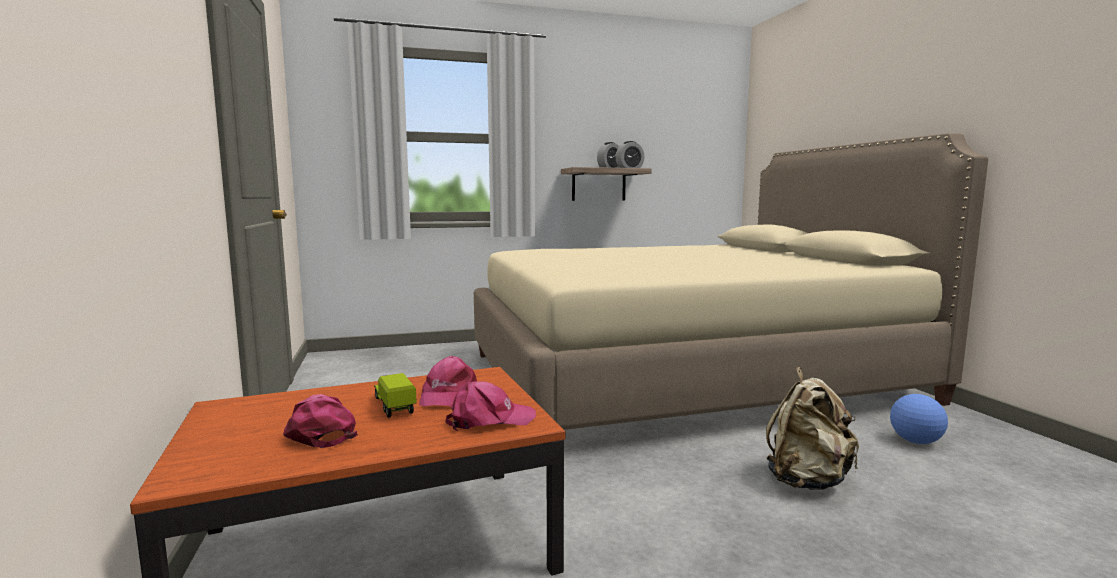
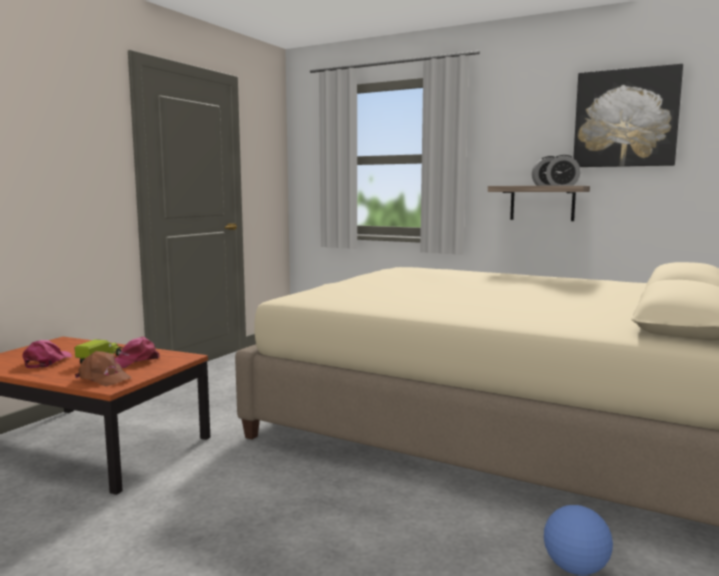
camera: 45 degrees right, 0 degrees up
(489, 419) = (104, 378): pink cap -> brown cap
(659, 114) = (625, 118): none -> picture
(807, 480) = (367, 534): beige backpack -> none

